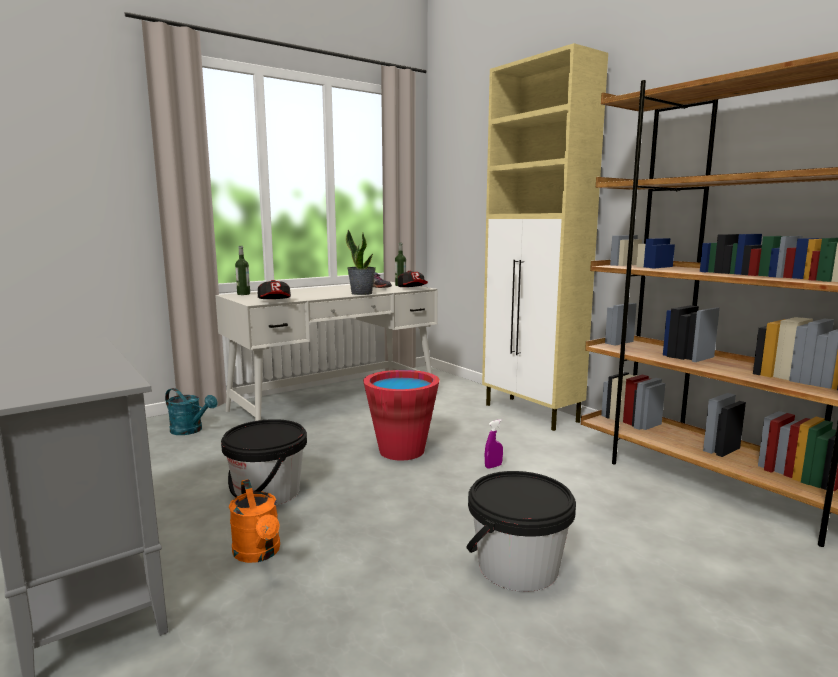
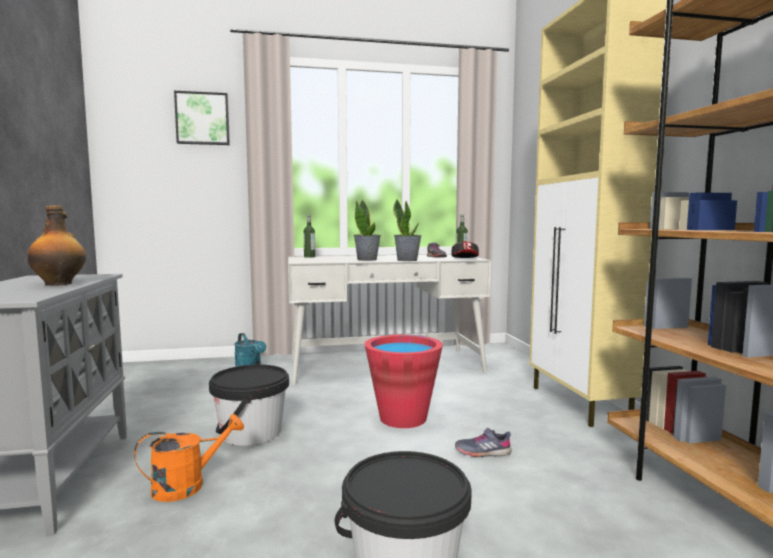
camera: 25 degrees right, 5 degrees down
(85, 359) = (59, 284): none -> bottle
(88, 125) = (203, 119): none -> picture
(259, 554) = (188, 485): orange watering can -> orange watering can turned 120 degrees counterclockwise
(275, 301) = (318, 262): cap -> none
(319, 295) = (367, 259): none -> potted plant
(493, 466) = (483, 452): purple spray bottle -> grey shoe

